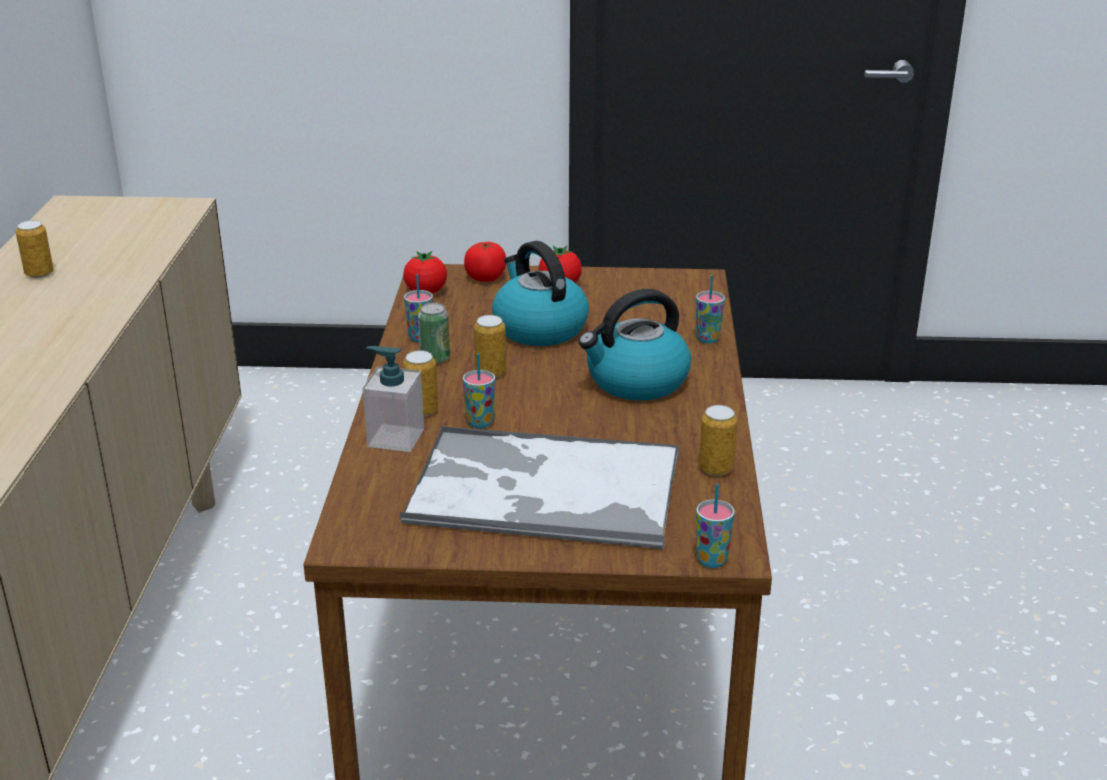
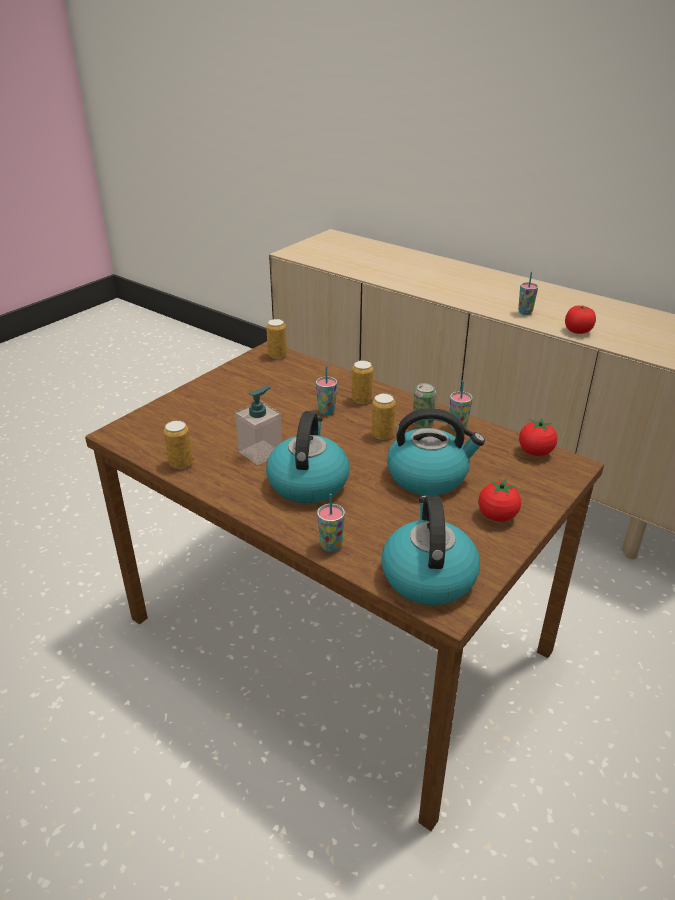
camera: 125 degrees right, 5 degrees up
(39, 273) = (629, 319): can -> can (277, 355)
(395, 438) = (341, 384): soap dispenser -> soap dispenser (260, 452)
(486, 278) = (543, 487): tomato -> tomato (578, 331)
(542, 489) = (240, 405): tray -> none
(679, 293) = (428, 575): none -> kettle
(711, 560) = (120, 425): cup -> cup (525, 312)

